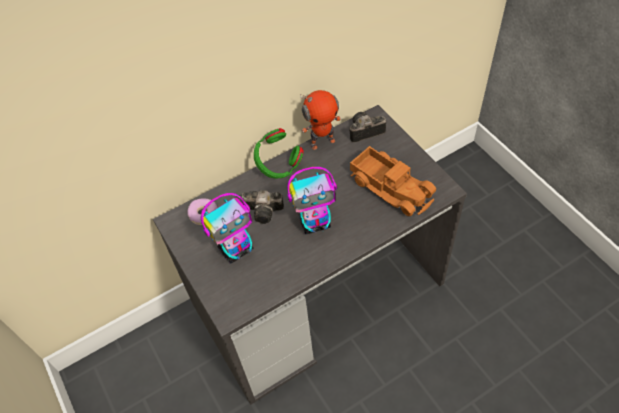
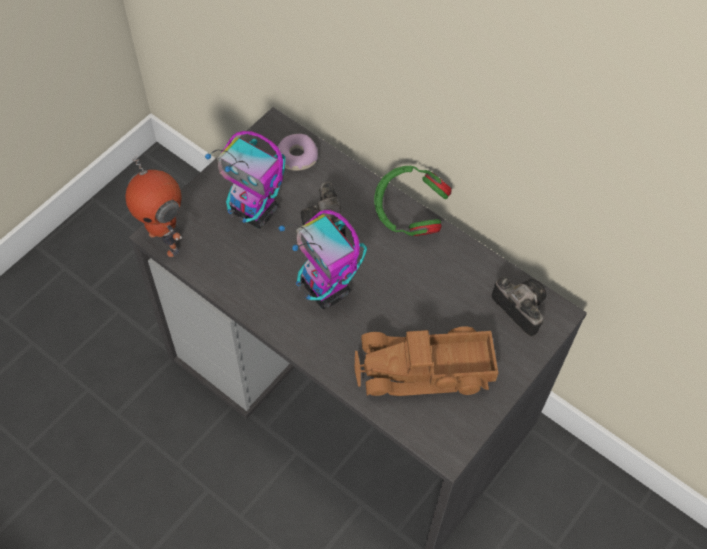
camera: 65 degrees right, 5 degrees up
(322, 142) = (476, 257): toy robot -> toy robot (166, 241)
(391, 187) = (425, 371): toy truck -> toy truck turned 60 degrees clockwise

